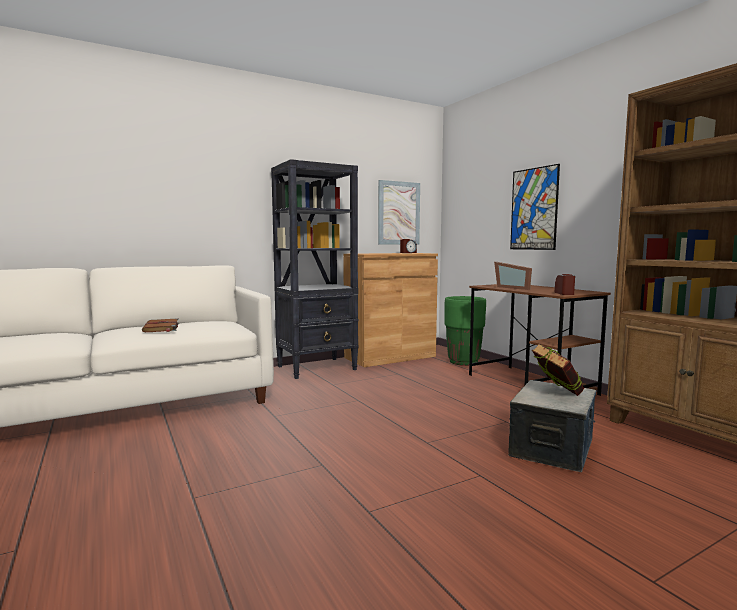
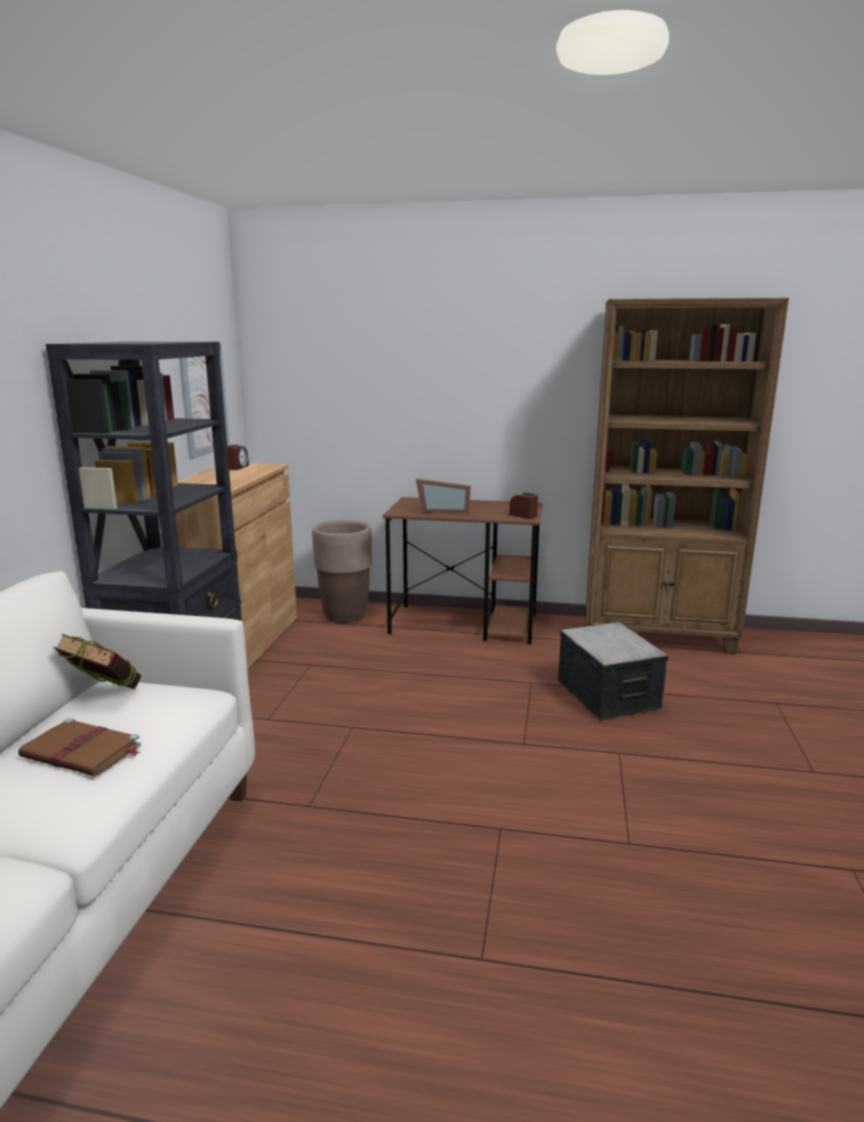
camera: 50 degrees left, 10 degrees up
(463, 362) = (345, 615): green planter -> brown planter
(534, 209) = (428, 398): picture -> none
(556, 394) = (613, 641): book -> book (104, 697)

